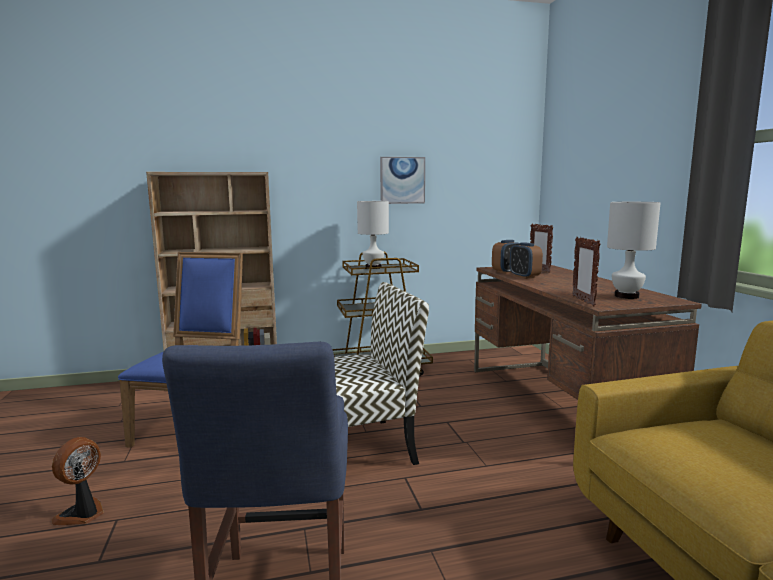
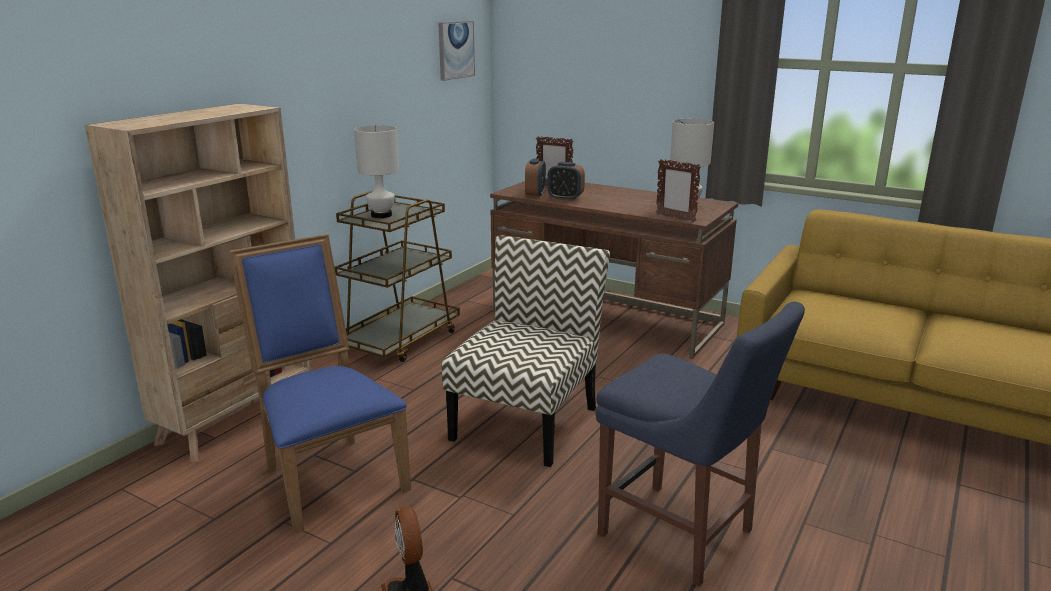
camera: 45 degrees left, 10 degrees up
(402, 180) = (379, 92): picture -> picture (455, 50)

